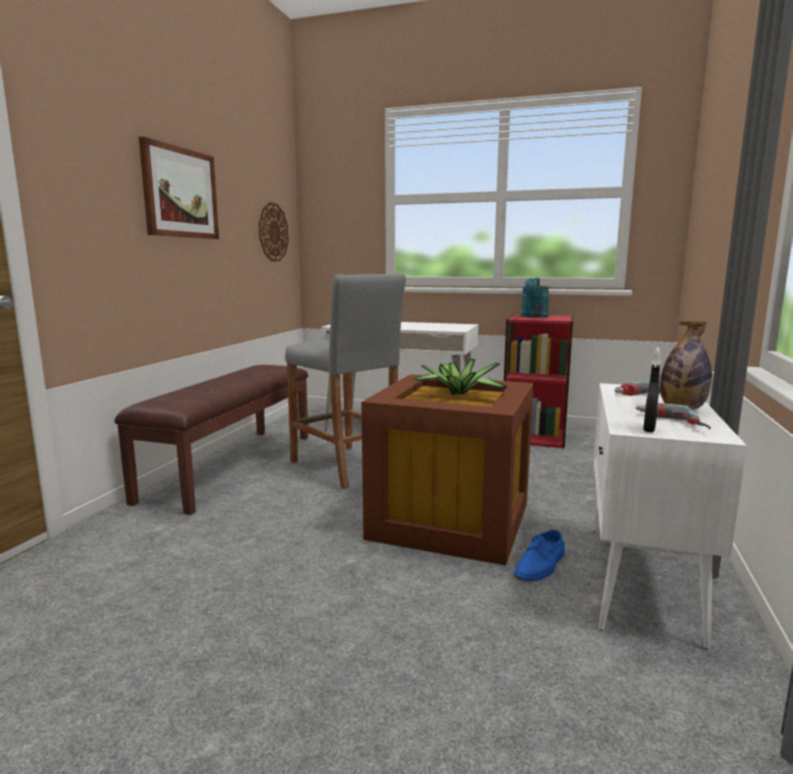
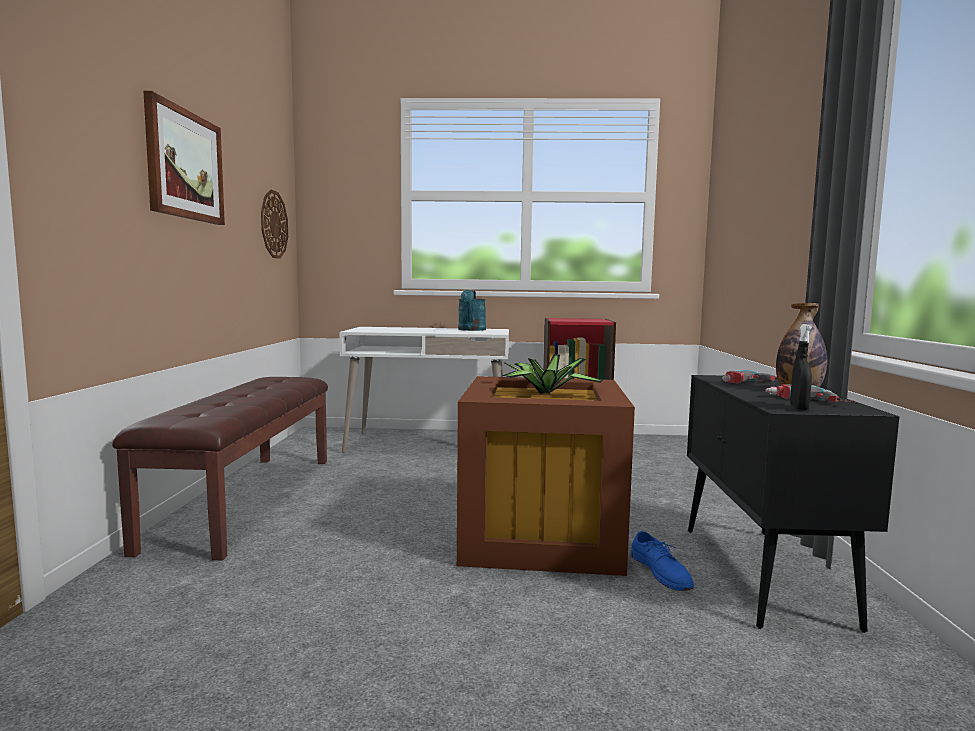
camera: 15 degrees left, 5 degrees down
(346, 466) = (390, 489): grey stool -> none
(534, 317) = (571, 319): turquoise watering can -> turquoise watering can (471, 330)
(541, 565) = (661, 571): blue shoe -> blue shoe turned 45 degrees counterclockwise
(641, 580) = (763, 574): white cabinet -> black cabinet

